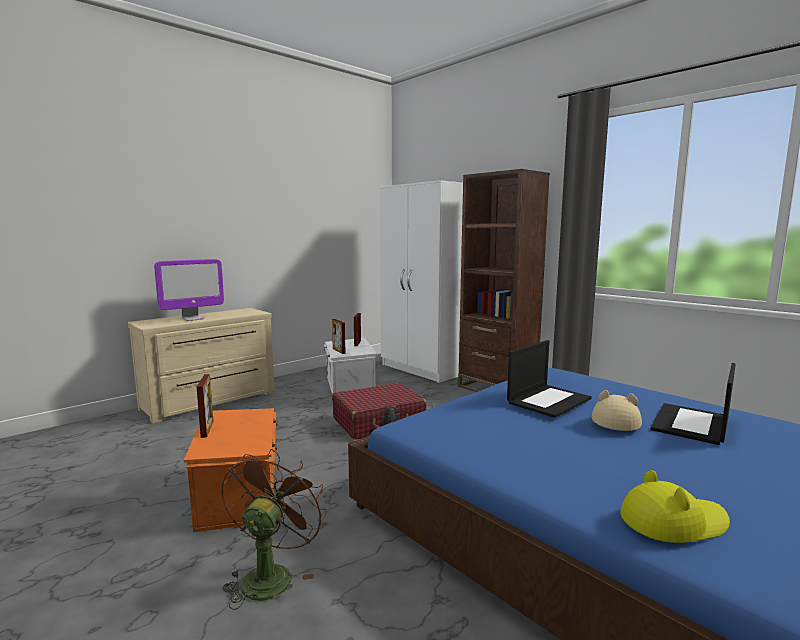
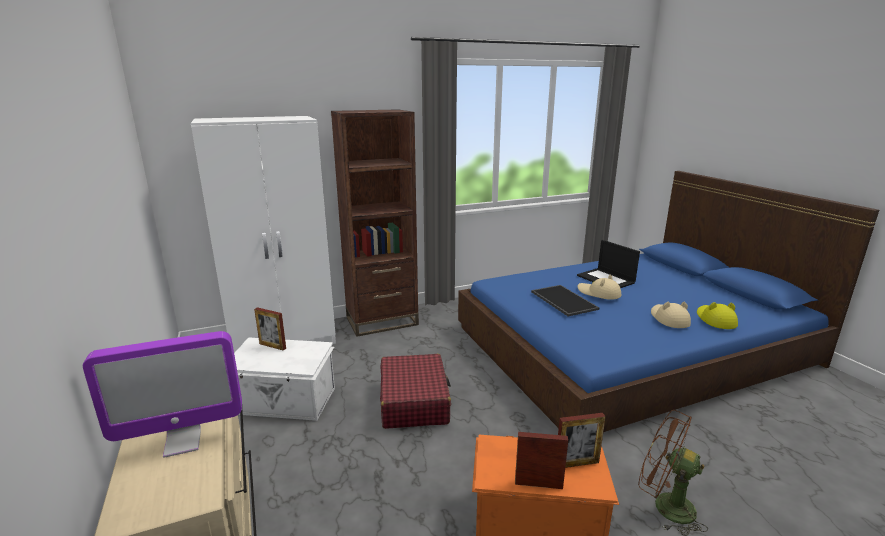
camera: 70 degrees left, 10 degrees up
(193, 319) = (183, 442): monitor -> monitor turned 90 degrees clockwise
(339, 351) = (290, 364): picture frame -> picture frame (577, 463)
(548, 400) = (562, 300): laptop -> tray
(601, 473) = (669, 319): none -> beige hat

